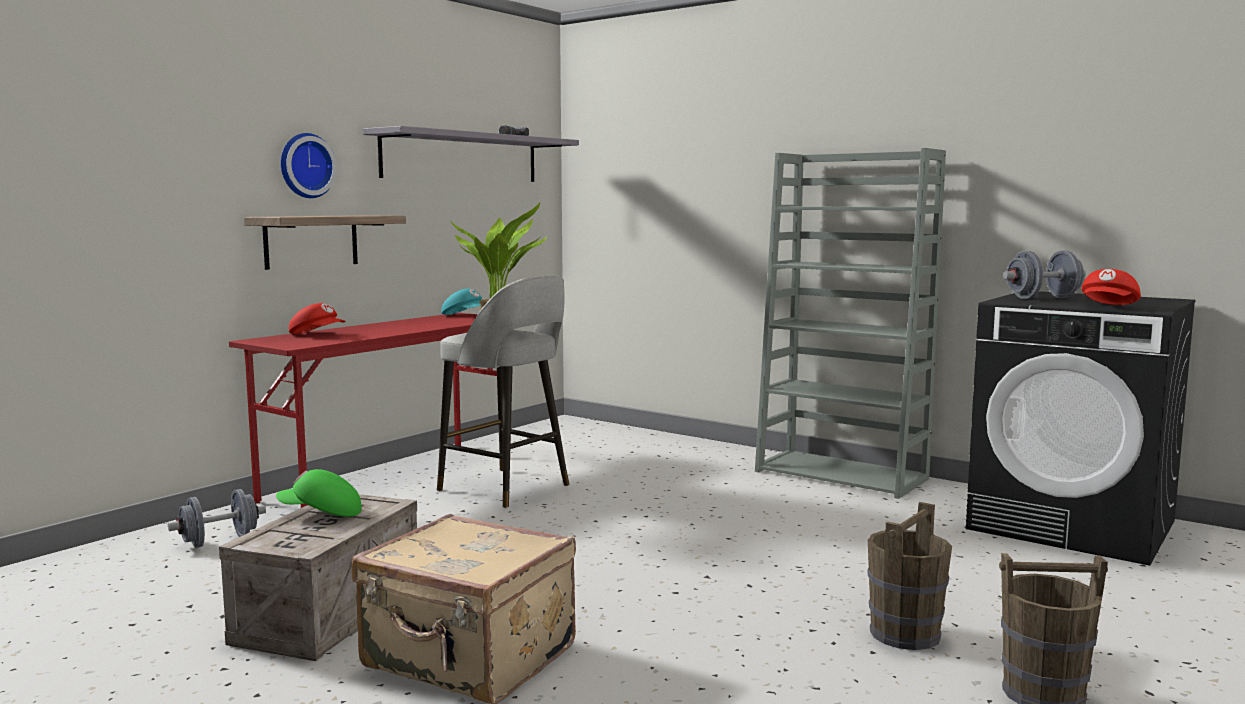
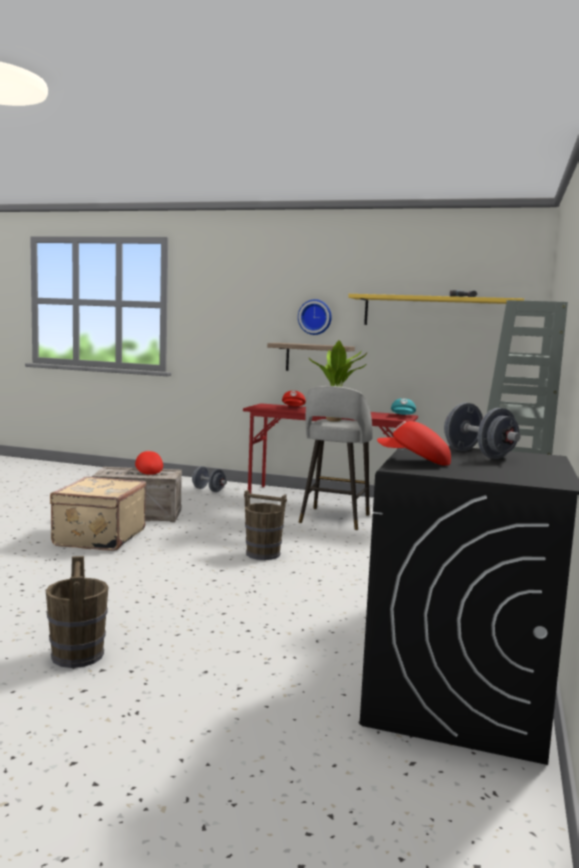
camera: 70 degrees right, 0 degrees up
(321, 514) = (148, 471): green cap -> red cap
(462, 157) = (435, 312): grey shelf -> yellow shelf
(905, 634) = (156, 619): brown bucket -> brown bucket (263, 554)

